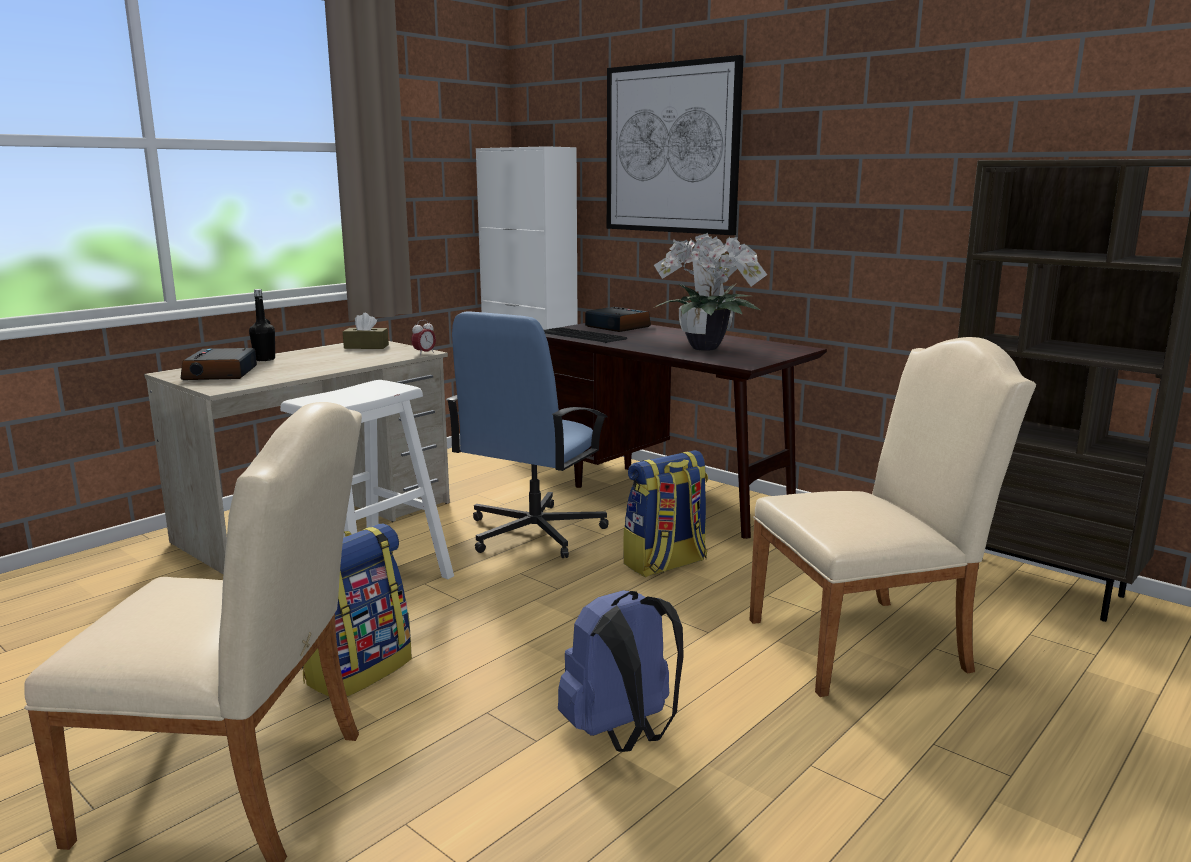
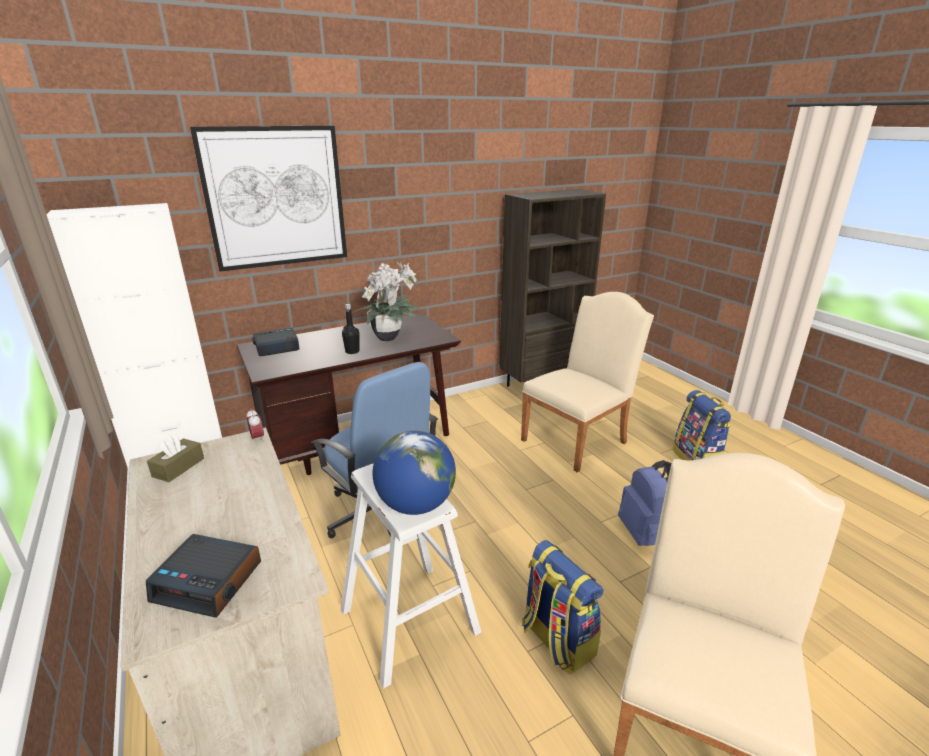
camera: 70 degrees left, 10 degrees up
(265, 359) = (160, 543): black bottle -> black bottle (352, 351)
(326, 400) = (416, 505): none -> globe
(583, 336) = (297, 364): keyboard -> none
(665, 564) = (464, 471): backpack -> backpack (697, 460)
(870, 643) = (578, 439): beige chair -> beige chair turned 45 degrees clockwise

